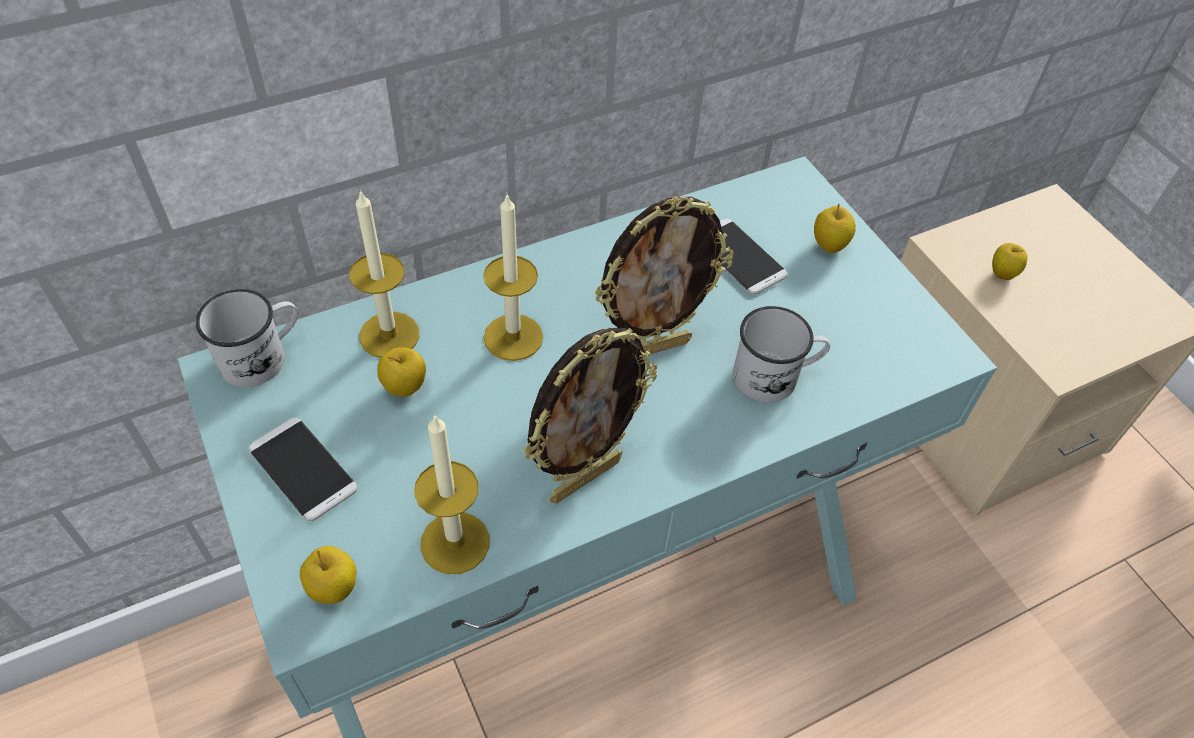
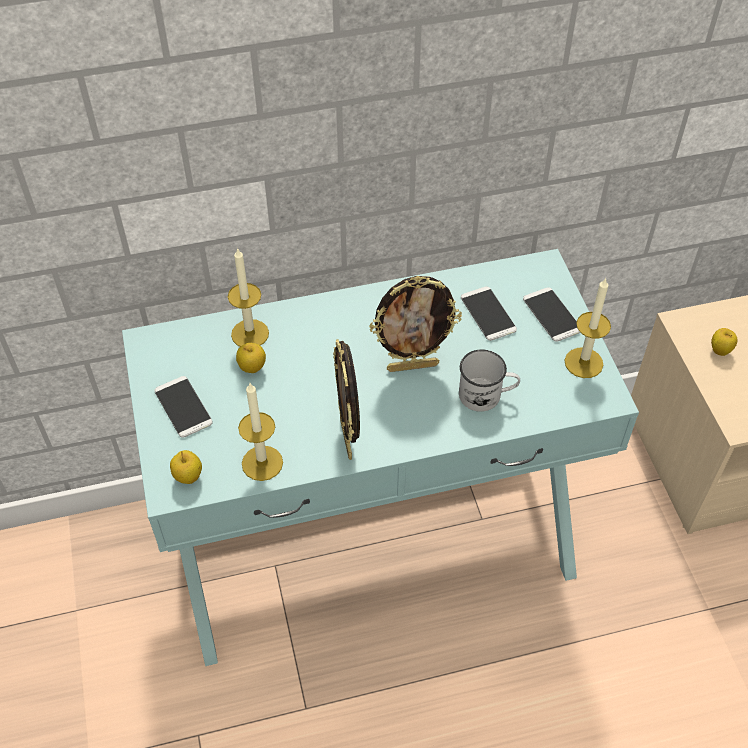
camera: 15 degrees right, 0 degrees up
(262, 357) = (171, 336): white mug -> none
(513, 337) = (326, 346): candle -> candle (583, 363)
(584, 477) = (348, 438): picture frame -> picture frame turned 105 degrees clockwise
(828, 246) = (551, 315): apple -> phone

